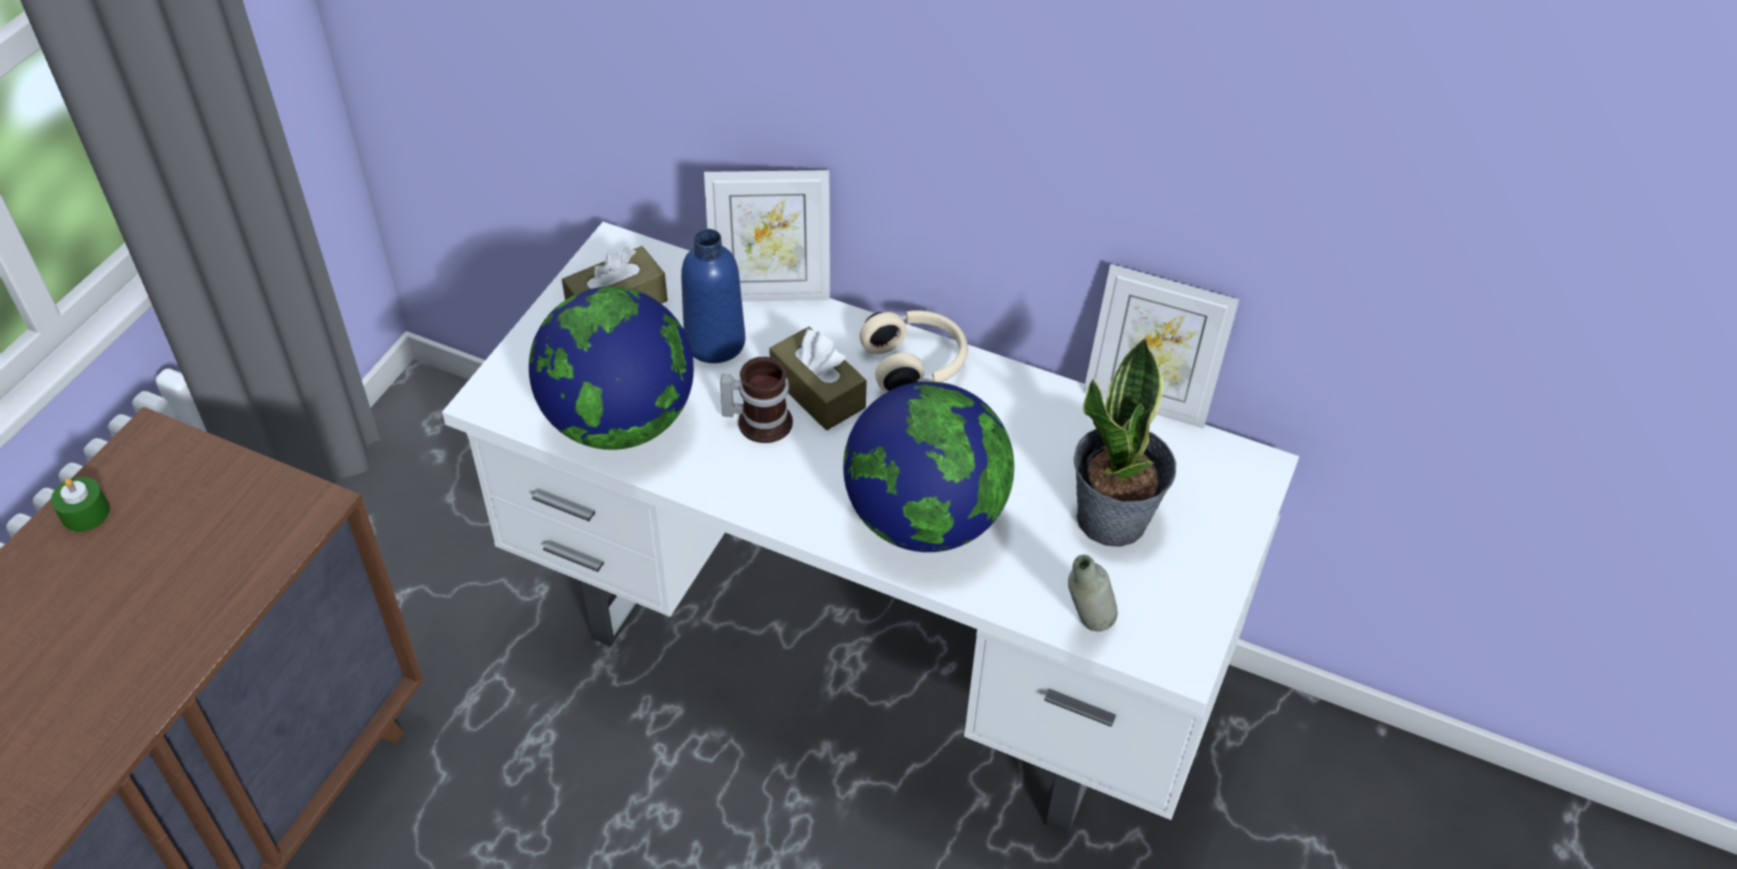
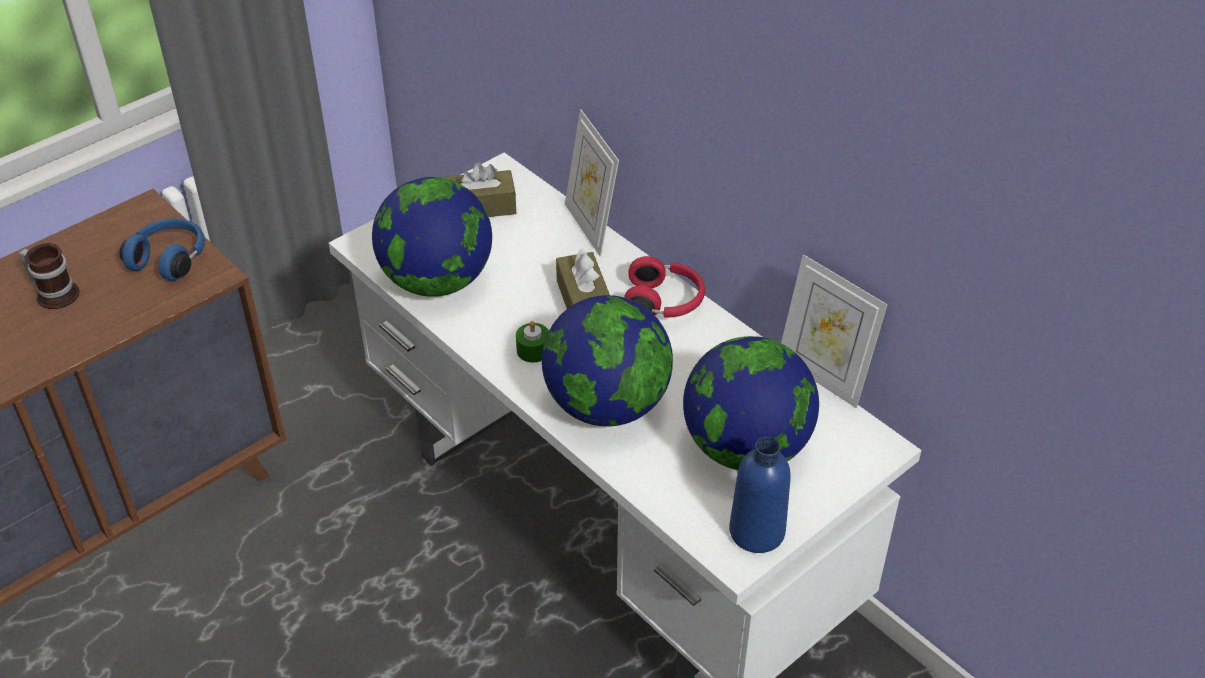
camera: 25 degrees right, 5 degrees down
(85, 513) = (83, 240): green candle -> green candle (533, 350)
(232, 501) = (170, 258): none -> blue headphones
(715, 342) = (532, 249): blue bottle -> blue bottle (757, 532)
(759, 420) = (531, 307): mug -> mug (56, 292)
(770, 292) = (590, 227): picture frame -> picture frame turned 45 degrees clockwise
(916, 364) = (664, 302): beige headphones -> red headphones
(1085, 630) = (677, 515): grey bottle -> none
(1113, 519) = (746, 448): potted plant -> globe

